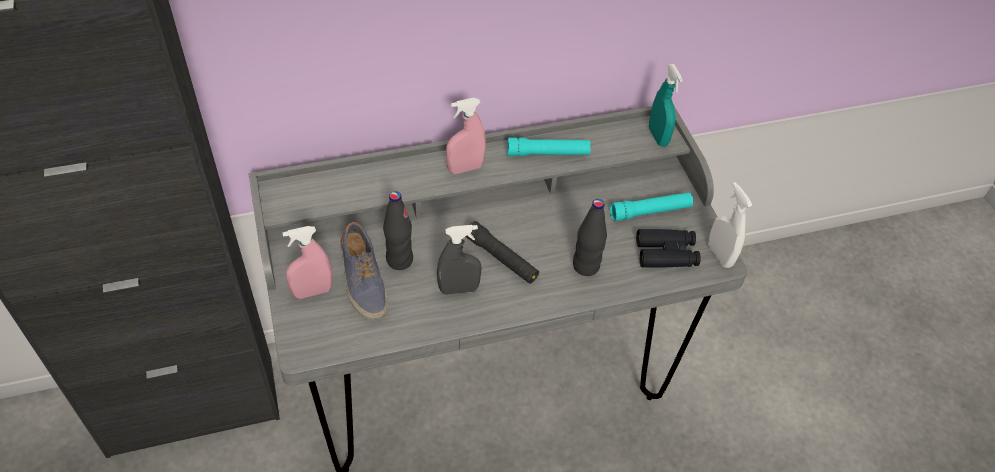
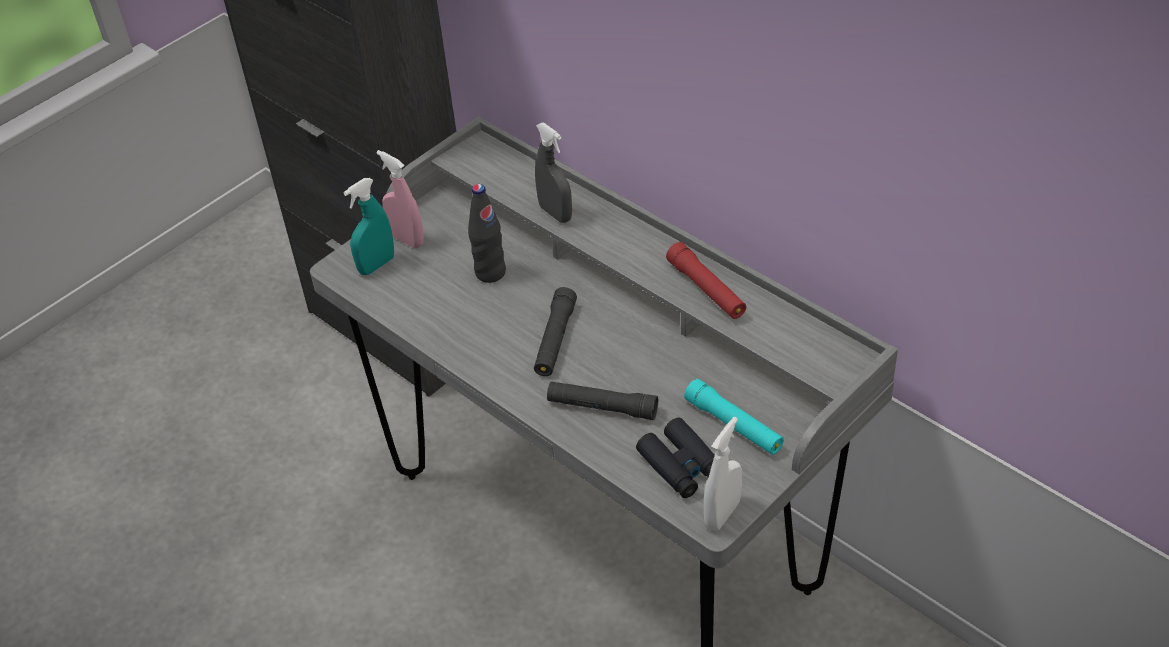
camera: 65 degrees right, 5 degrees down
(362, 281) = (444, 263): shoe -> none
(458, 289) = (489, 329): grey spray bottle -> grey spray bottle (555, 213)
(465, 168) = (623, 242): pink spray bottle -> none
(548, 153) = (706, 289): turquoise flashlight -> red flashlight
(585, 266) = (602, 407): black bottle -> black flashlight
(658, 136) = (828, 363): turquoise spray bottle -> turquoise spray bottle (376, 265)

